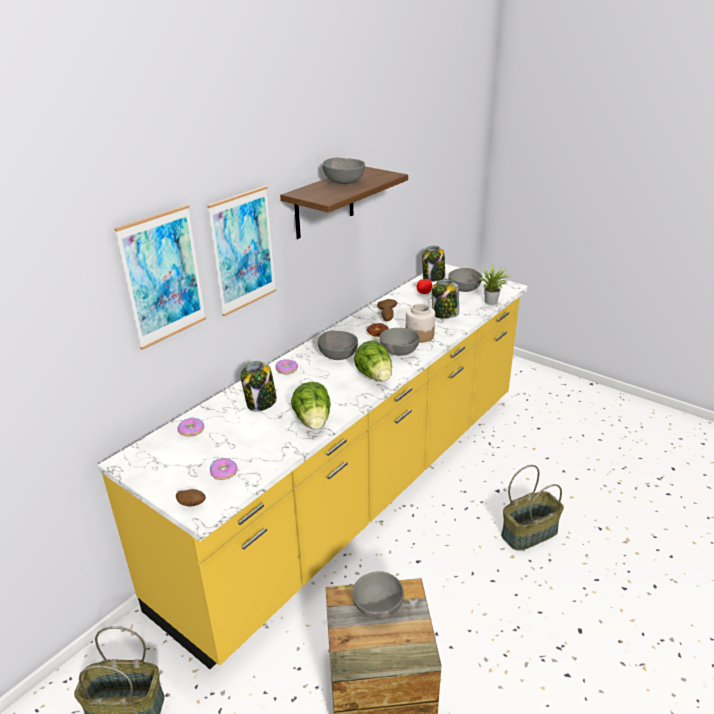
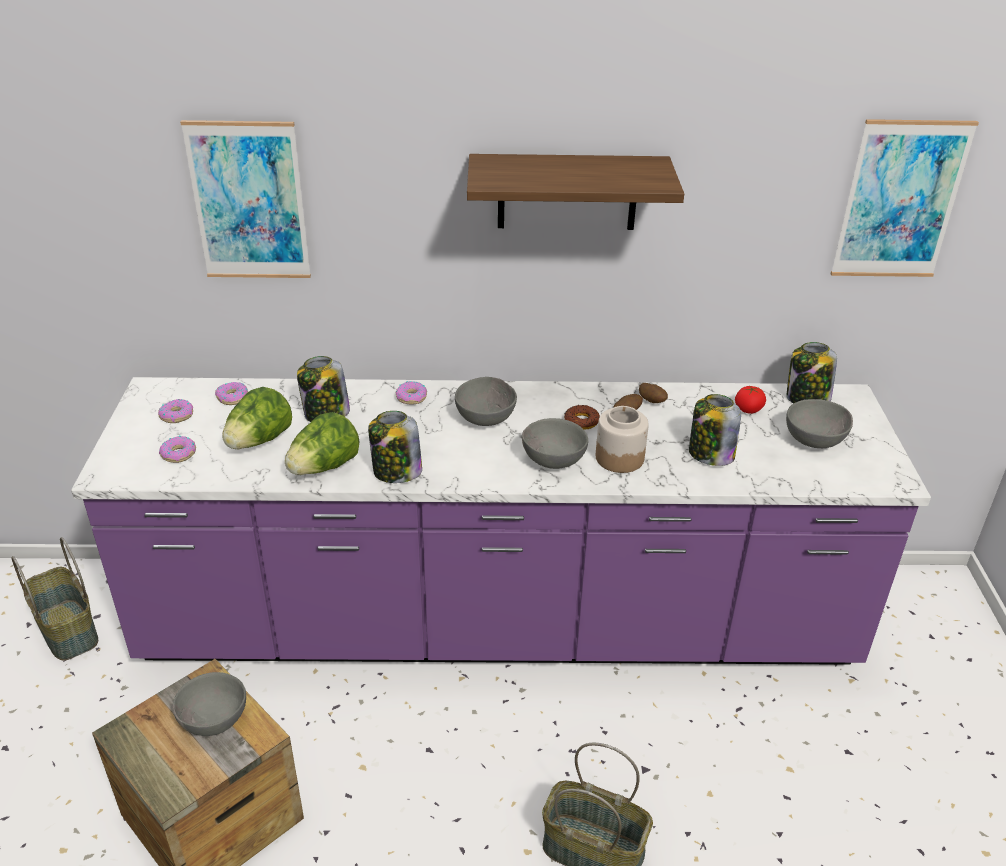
camera: 50 degrees right, 5 degrees up
(177, 459) = (177, 415): none -> donut
(192, 504) = (112, 462): potato -> none
(243, 251) = (388, 212): picture -> picture (900, 200)
(344, 182) = (574, 169): grey bowl -> none
(349, 400) = (396, 472): none -> jar
(359, 490) = (499, 625): yellow counter -> purple counter
(375, 376) = (471, 467): lettuce -> lettuce (259, 441)
(492, 302) = (814, 483): potted plant -> none

